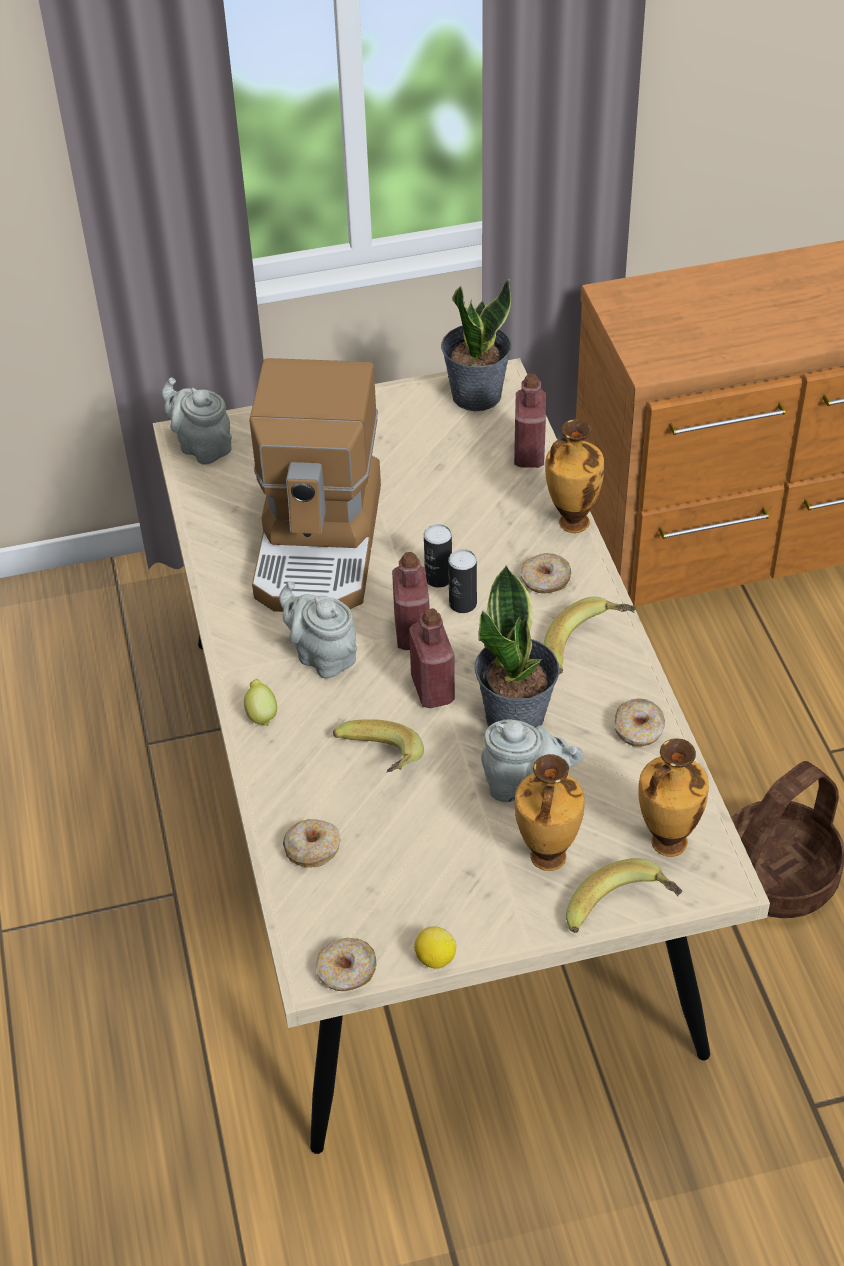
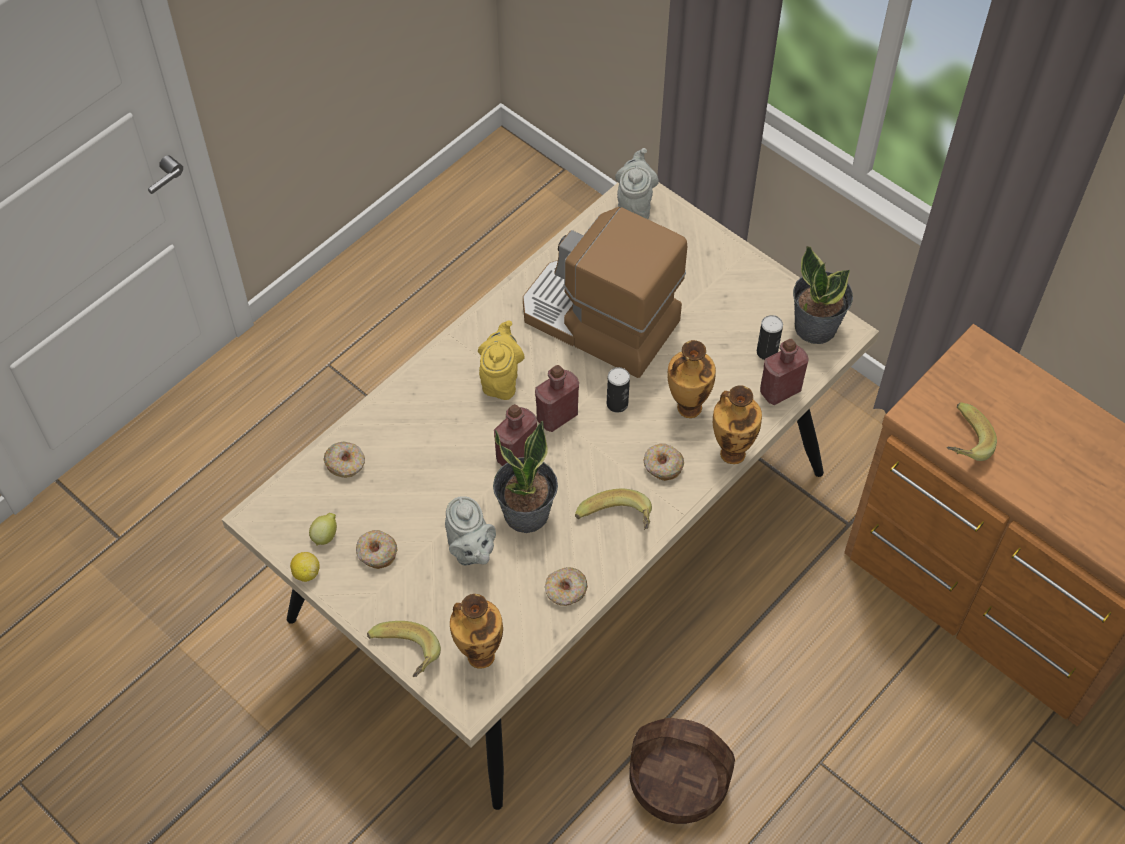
camera: 55 degrees right, 10 degrees up
(261, 714) = (430, 376): lemon -> lemon (325, 535)
(321, 543) = (598, 321): coffee machine -> coffee machine turned 60 degrees clockwise
(322, 656) = (501, 379): grey teapot -> yellow teapot
(346, 971) = (268, 532): donut -> donut (376, 553)
(377, 764) = (433, 459): banana -> banana (960, 443)
(462, 603) = (604, 430): can -> can (767, 352)
(546, 858) = (421, 593): vase -> vase (687, 407)

